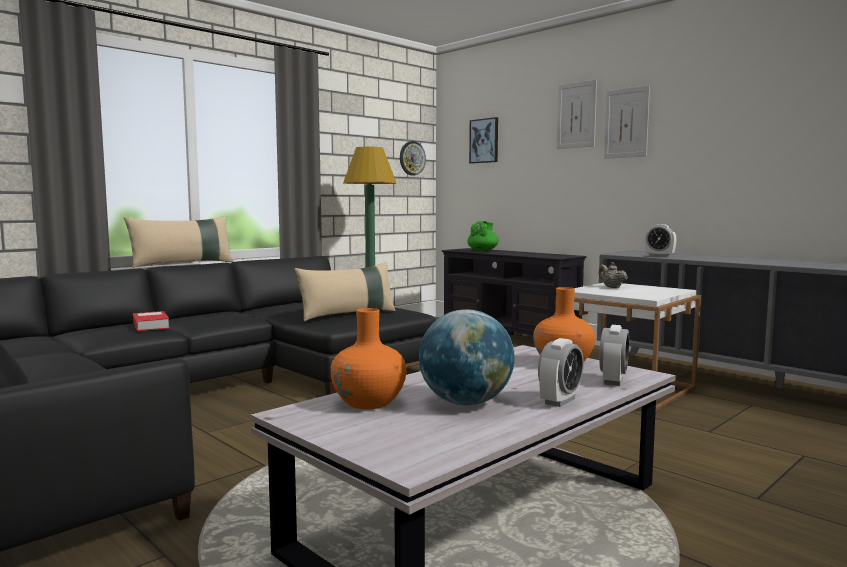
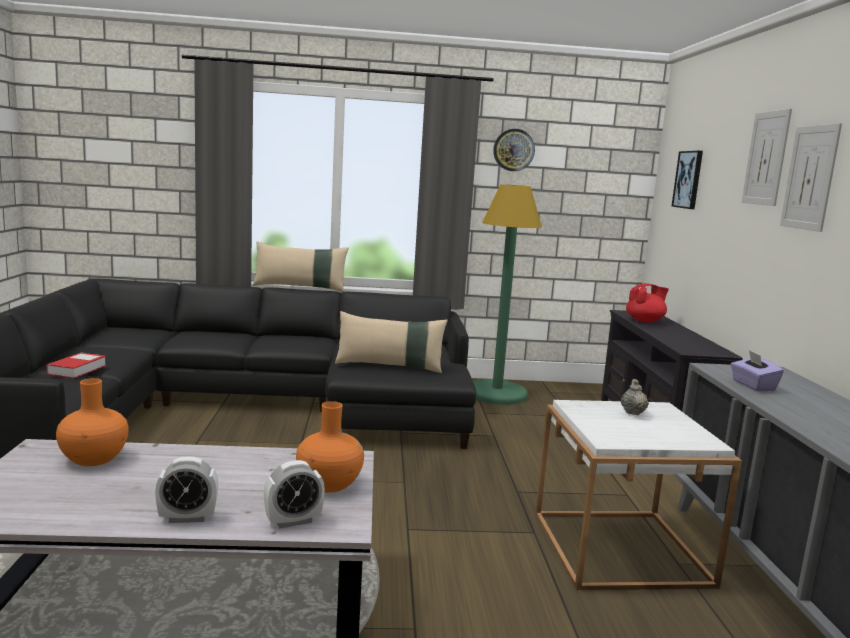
camera: 40 degrees right, 5 degrees up
(151, 325) = (231, 339): book -> book (77, 370)
(412, 158) = (612, 193): wall clock -> wall clock (513, 150)
(466, 403) = (134, 487): globe -> none
(483, 251) = (645, 321): green teapot -> red teapot
(659, 256) = (753, 386): alarm clock -> purple tissue box

